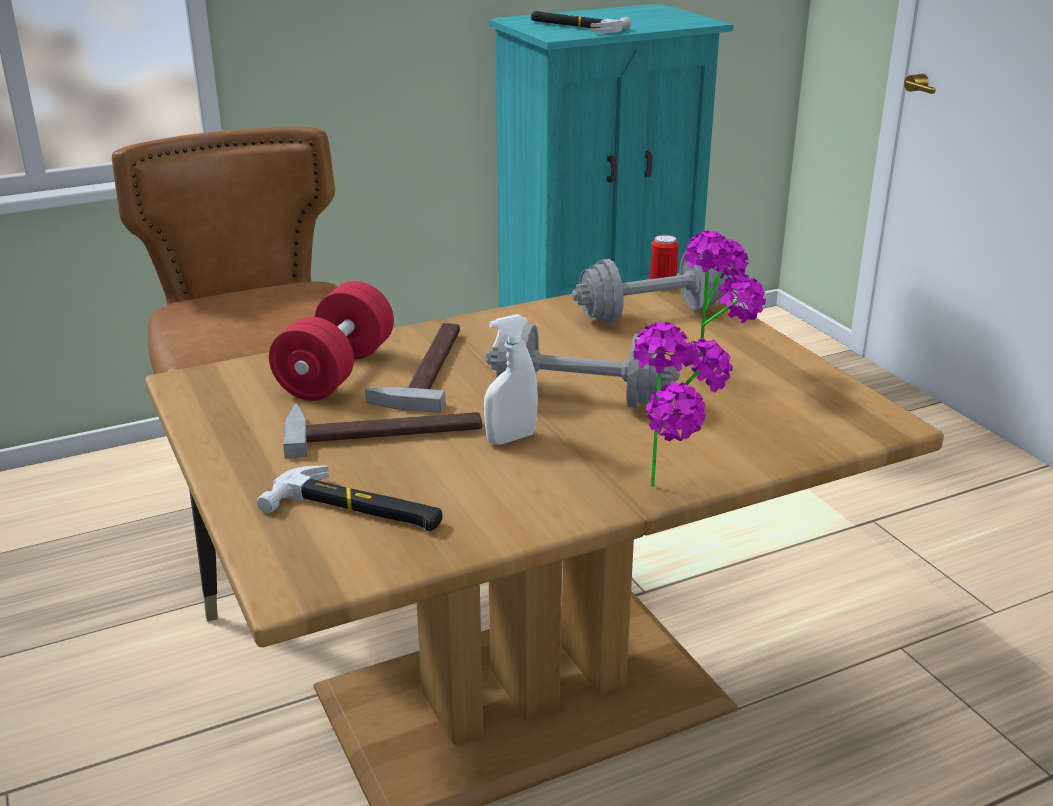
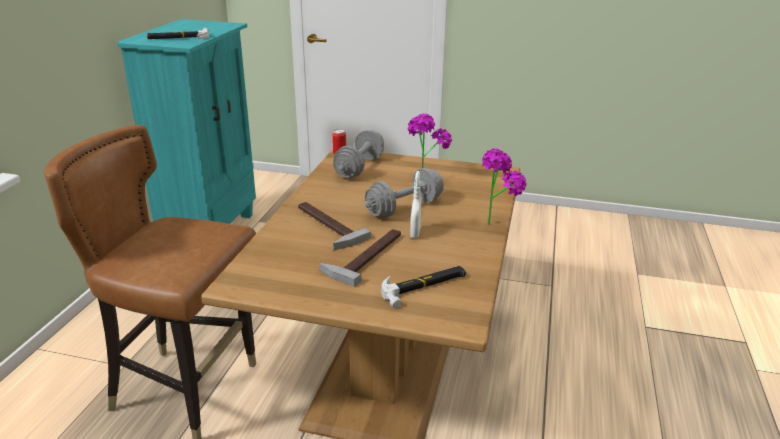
camera: 50 degrees left, 0 degrees up
(336, 372) = (292, 245): red dumbbell -> none

